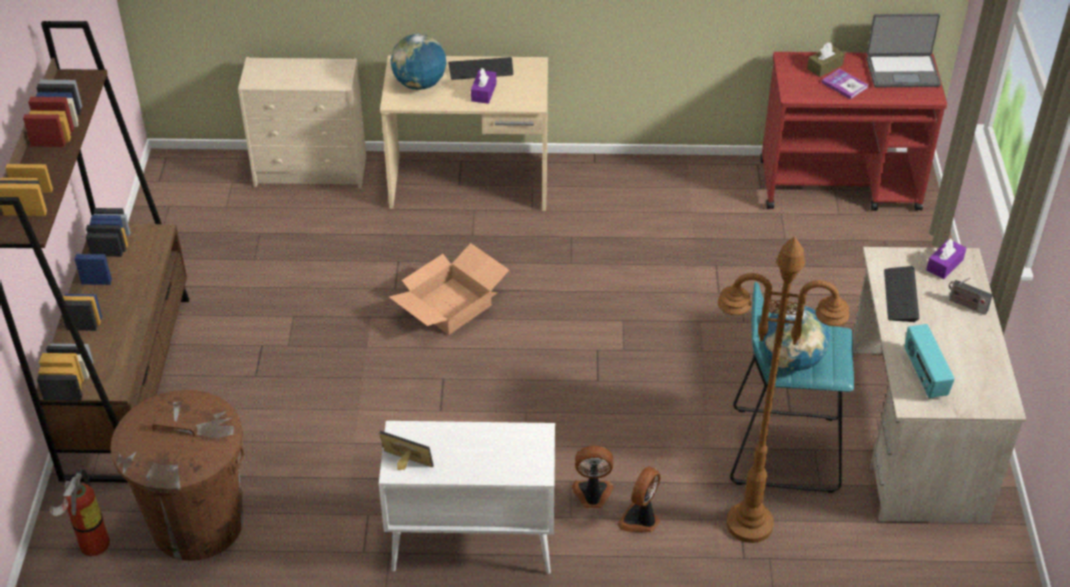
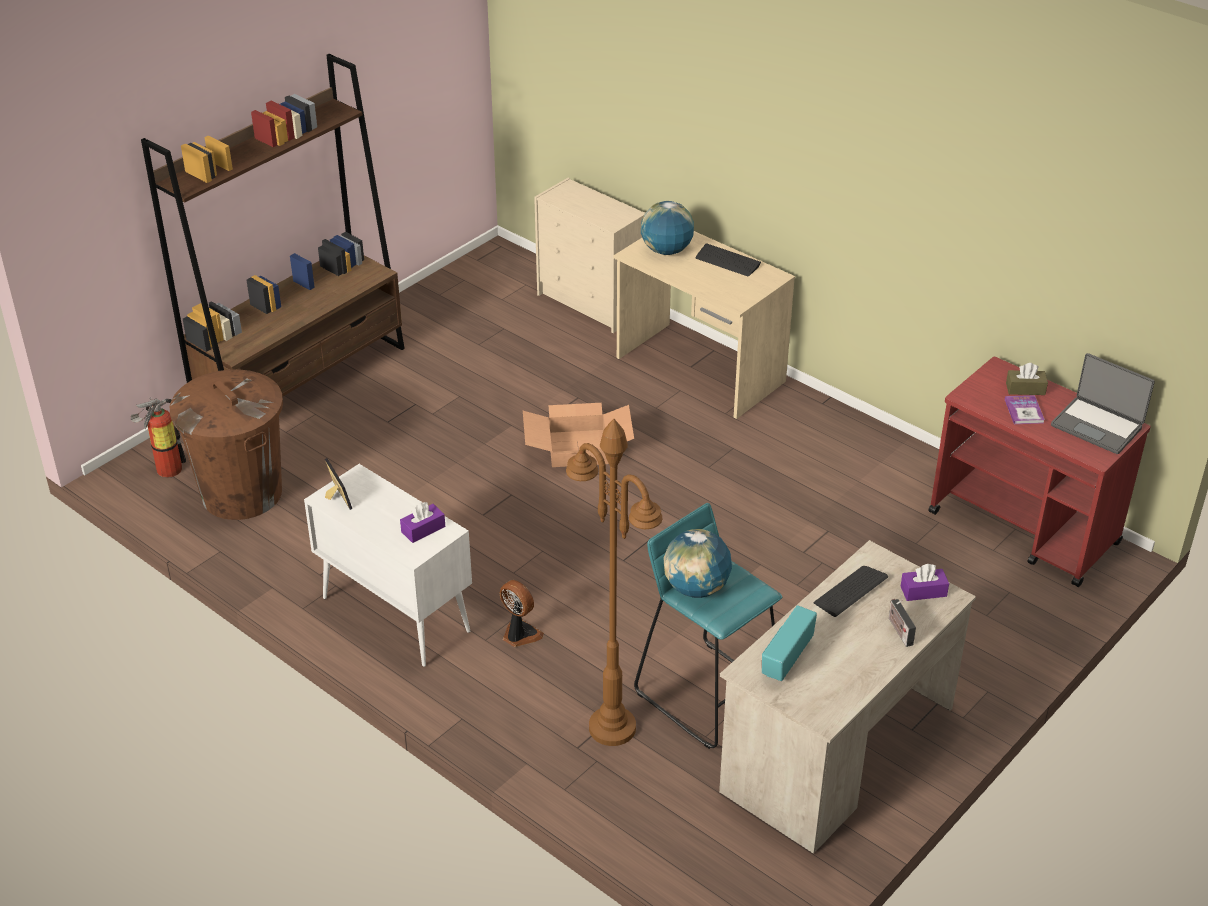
camera: 40 degrees right, 5 degrees down
(483, 92) = (708, 278): purple tissue box -> purple tissue box (423, 529)
(640, 520) = (533, 673): fan -> none

